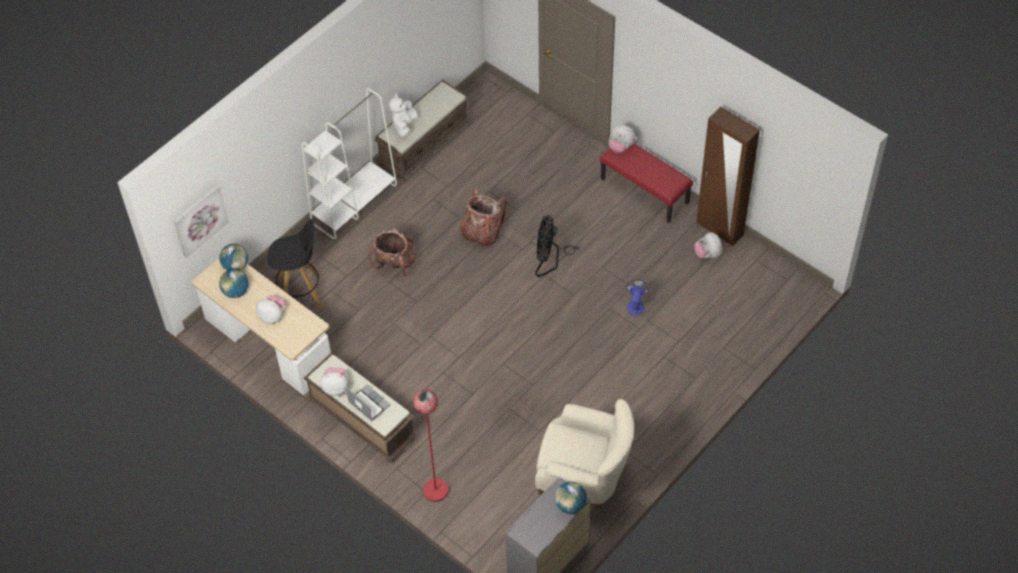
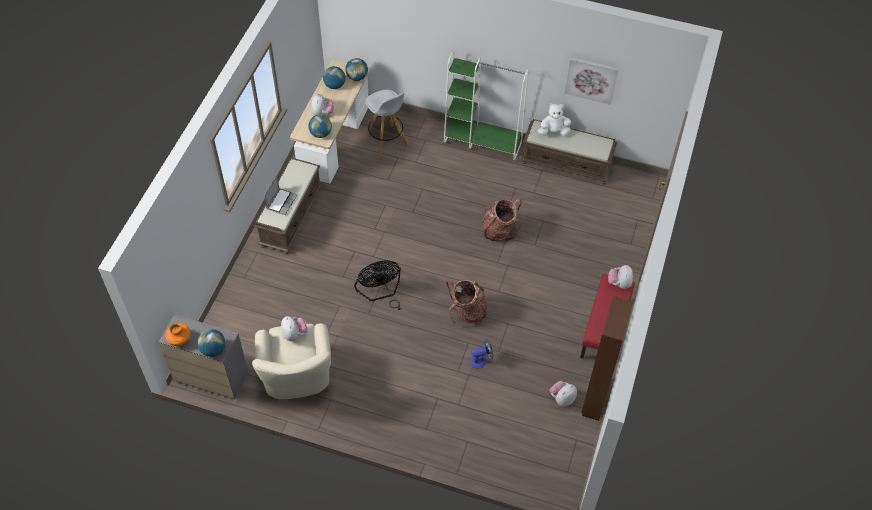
camera: 65 degrees right, 0 degrees up
(199, 219) = (356, 25): picture -> picture (591, 79)
(301, 293) = (386, 142): black stool -> white stool
(304, 327) = (321, 134): none -> globe
(336, 387) = (288, 178): plush toy -> plush toy (294, 334)
(354, 205) = (483, 143): white clothes rack -> green clothes rack
(395, 263) = (441, 186): backpack -> backpack (467, 311)
(436, 490) = (247, 283): red floor lamp -> none
(543, 535) = (179, 339): none -> orange vase
(550, 256) = (500, 283): black fan -> black fan (382, 292)

